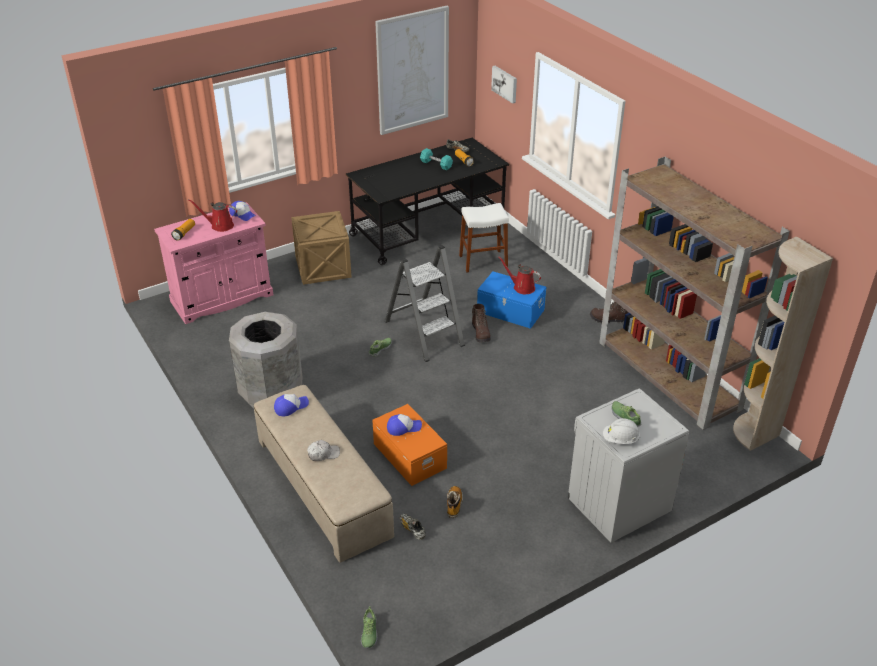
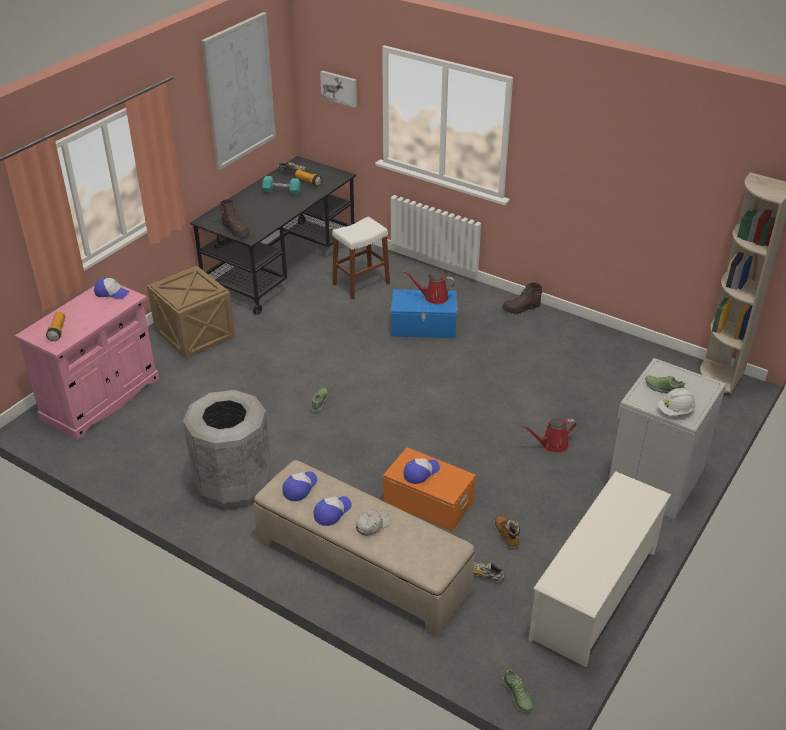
camera: 25 degrees left, 0 degrees up
(220, 226) = (94, 312): red watering can -> red watering can (552, 445)
(300, 433) = (332, 512): none -> cap
(423, 332) = (352, 372): grey step ladder -> none
(481, 333) = (410, 356): brown boot -> brown boot (236, 230)
(492, 579) = (595, 594): none -> white shoe rack
(668, 375) = (611, 346): brown bookcase -> none

